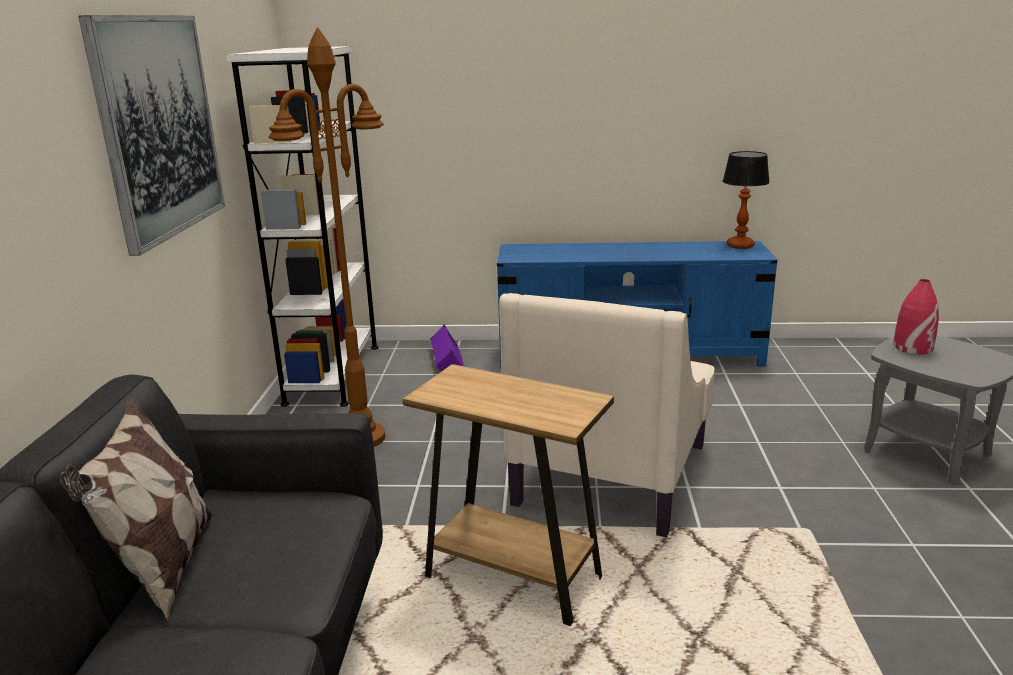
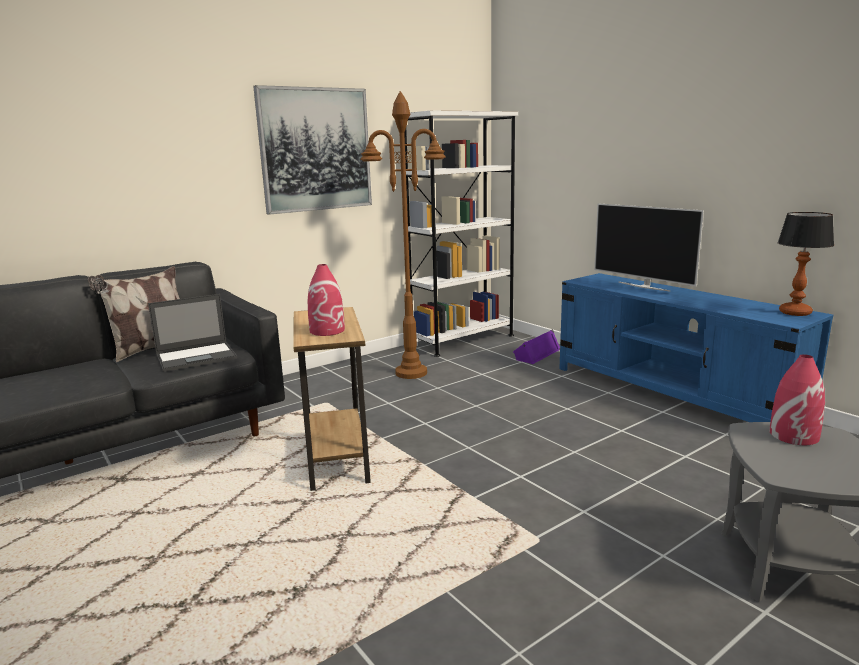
camera: 50 degrees right, 5 degrees down
(291, 535) = (197, 357): none -> laptop
(541, 403) = (327, 331): none -> red vase
(581, 249) = (644, 286): none -> television
(613, 472) = (495, 446): beige armchair -> none

